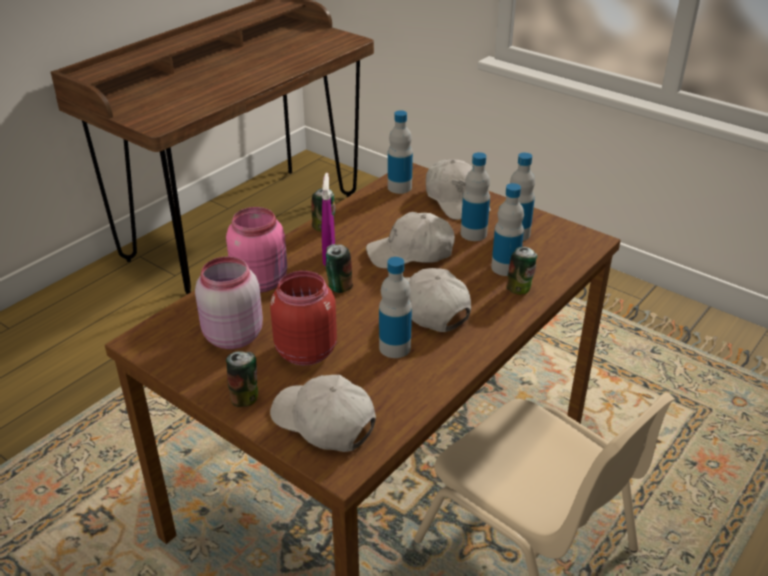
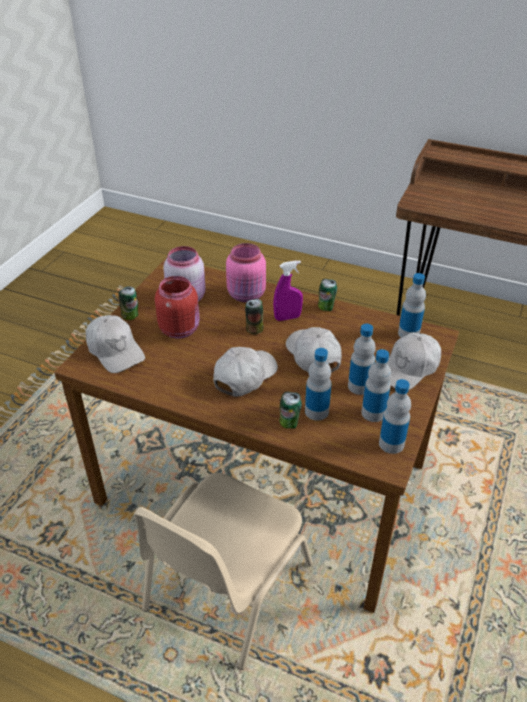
camera: 75 degrees right, 5 degrees up
(324, 422) = (115, 350): white cap -> white cap turned 120 degrees clockwise
(395, 347) = (194, 367): bottle -> bottle (391, 444)

